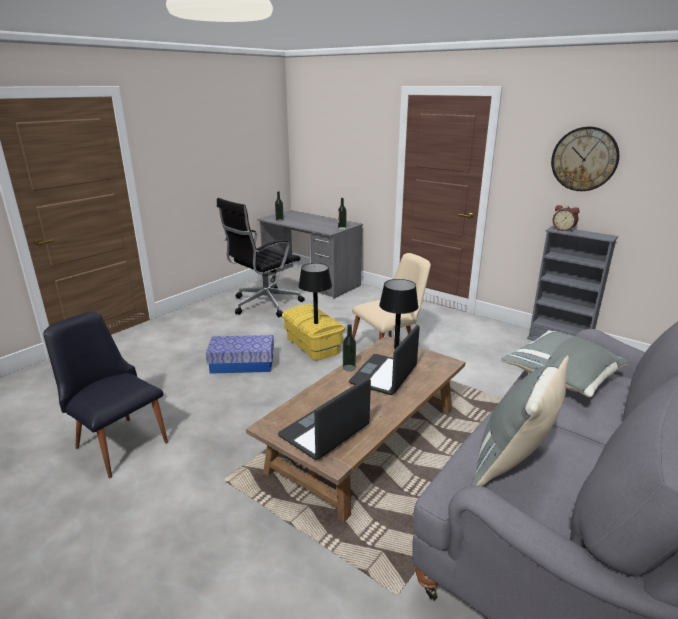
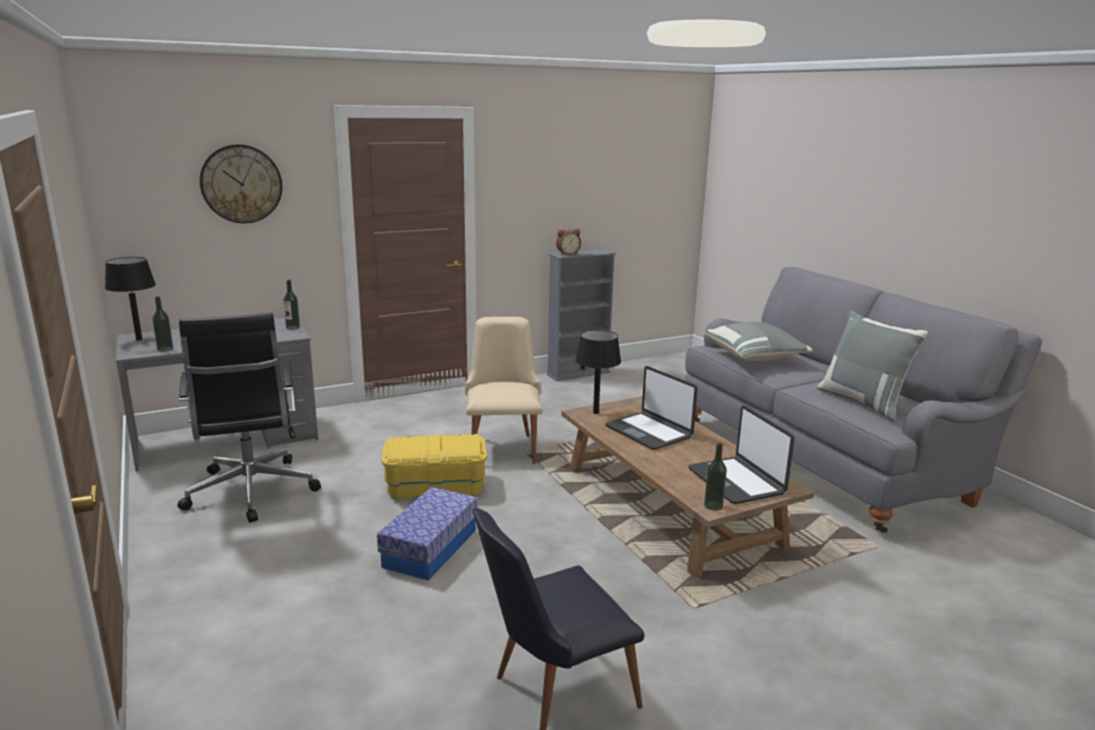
camera: 65 degrees left, 5 degrees down
(315, 323) = (459, 444): black table lamp -> black table lamp (139, 339)
(349, 368) = (619, 443): bottle -> bottle (713, 506)
(584, 159) = (564, 180): wall clock -> wall clock (241, 184)

